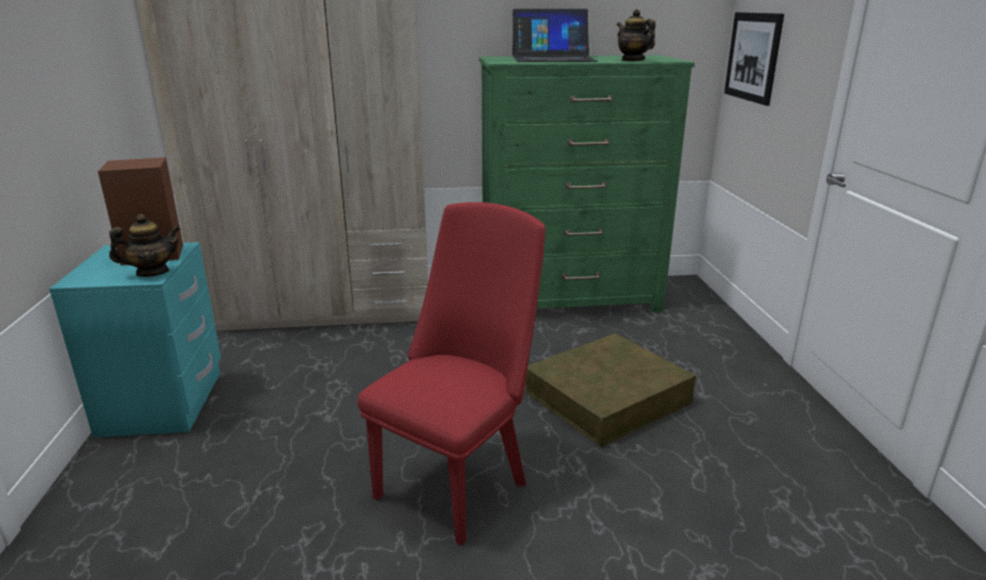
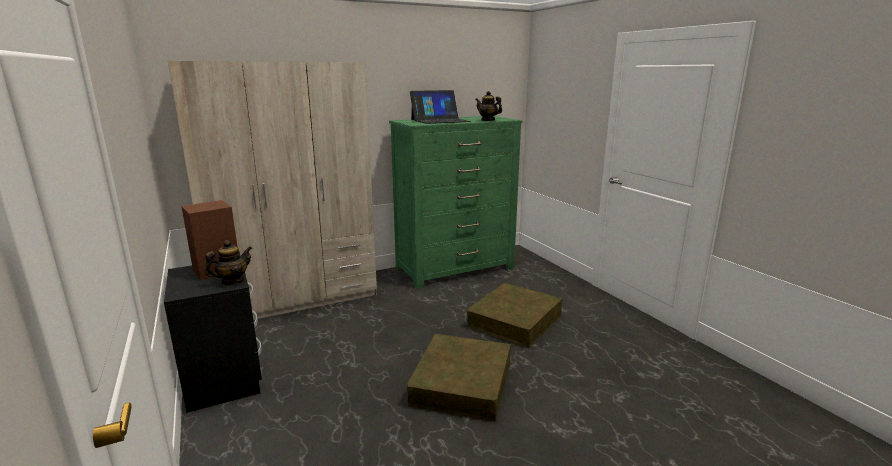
camera: 20 degrees left, 5 degrees down
(165, 403) = (225, 379): turquoise nightstand -> black nightstand
(458, 482) = (462, 383): red chair -> brown storage box
(753, 57) = (546, 115): picture -> none

